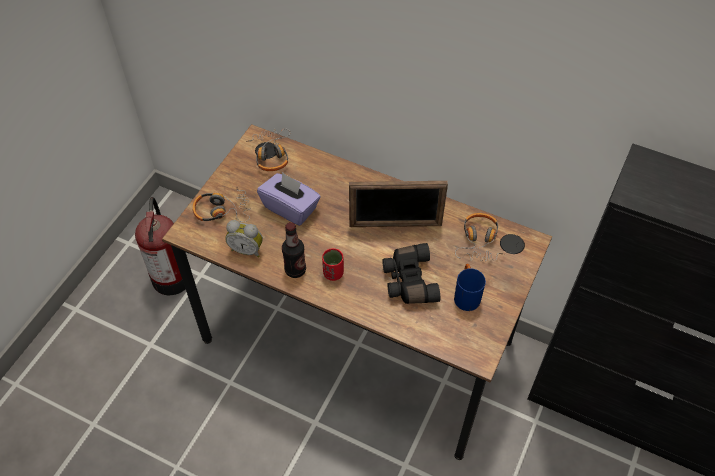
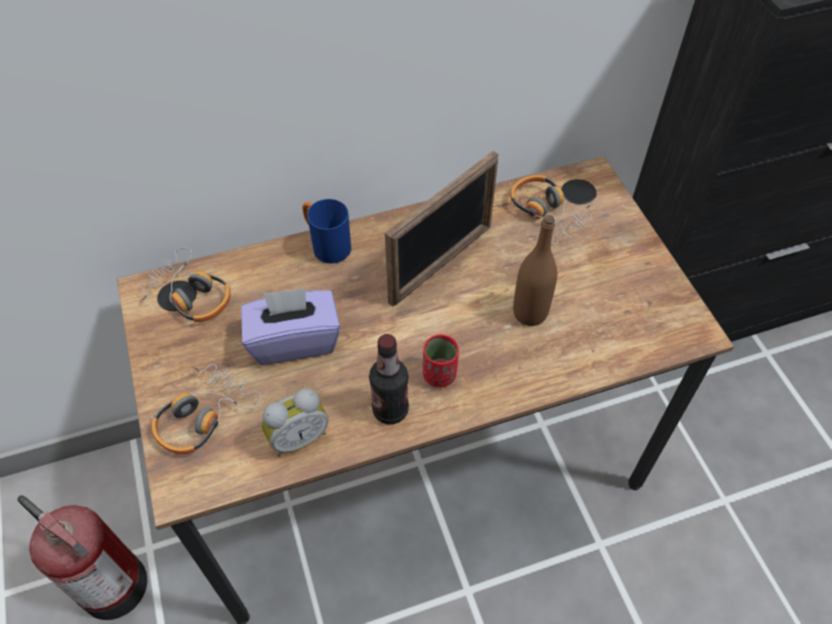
camera: 45 degrees left, 0 degrees up
(408, 281) = (530, 313): black binoculars -> brown bottle
(466, 295) = (603, 279): blue mug -> blue mug (326, 245)

